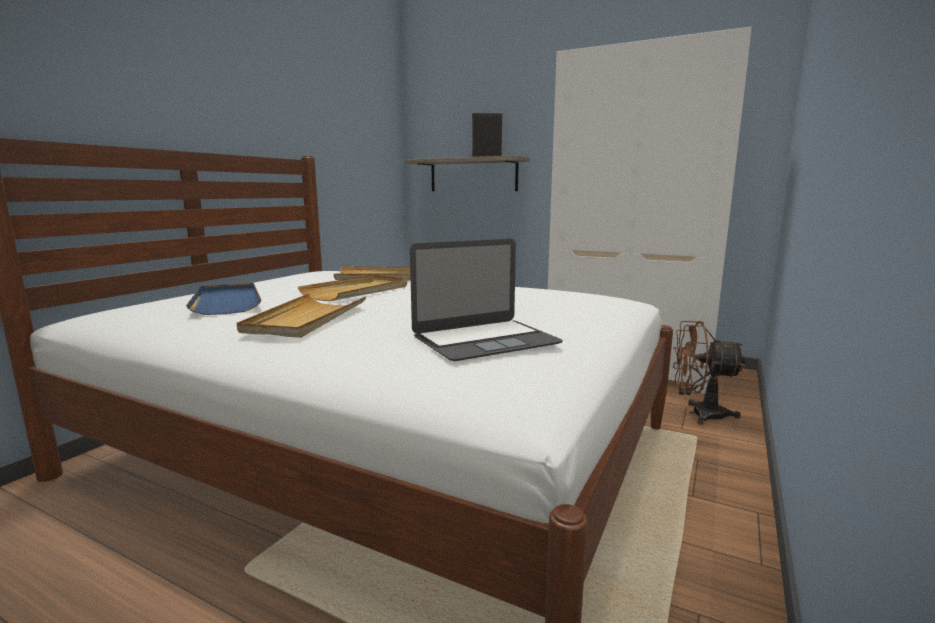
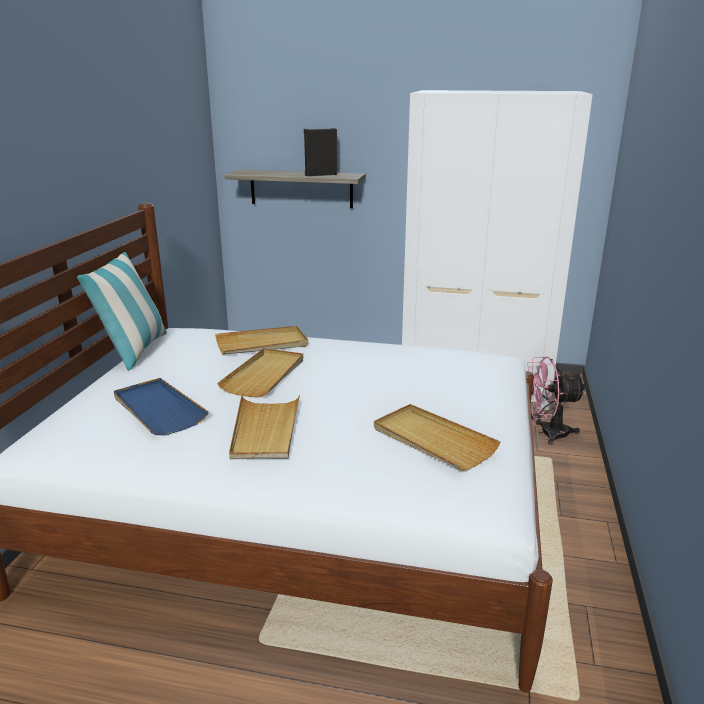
camera: 15 degrees left, 10 degrees up
(266, 277) = (134, 351): none -> pillow
(485, 340) = (432, 440): laptop -> beige tray
(699, 414) = (547, 433): brown fan -> pink fan

